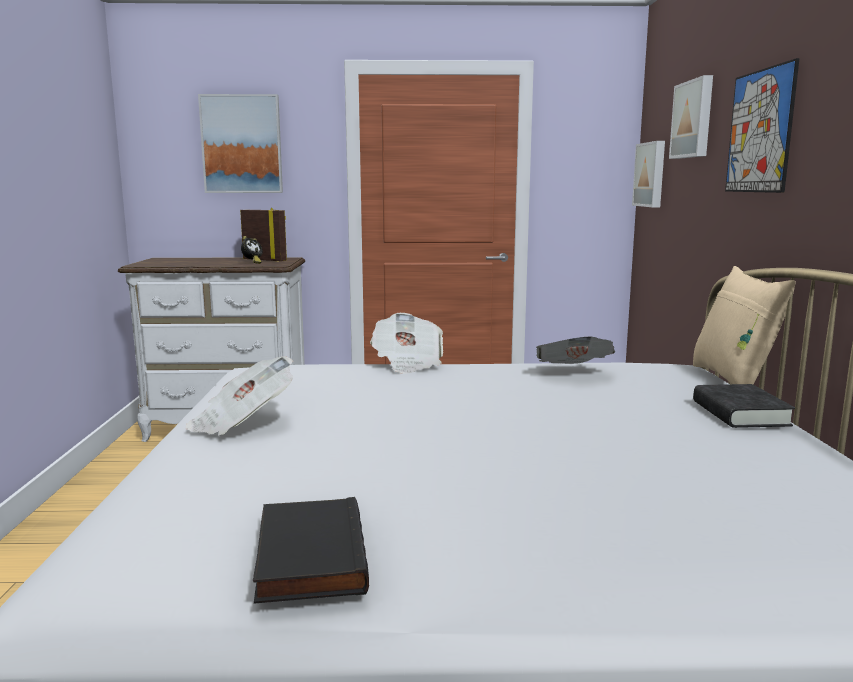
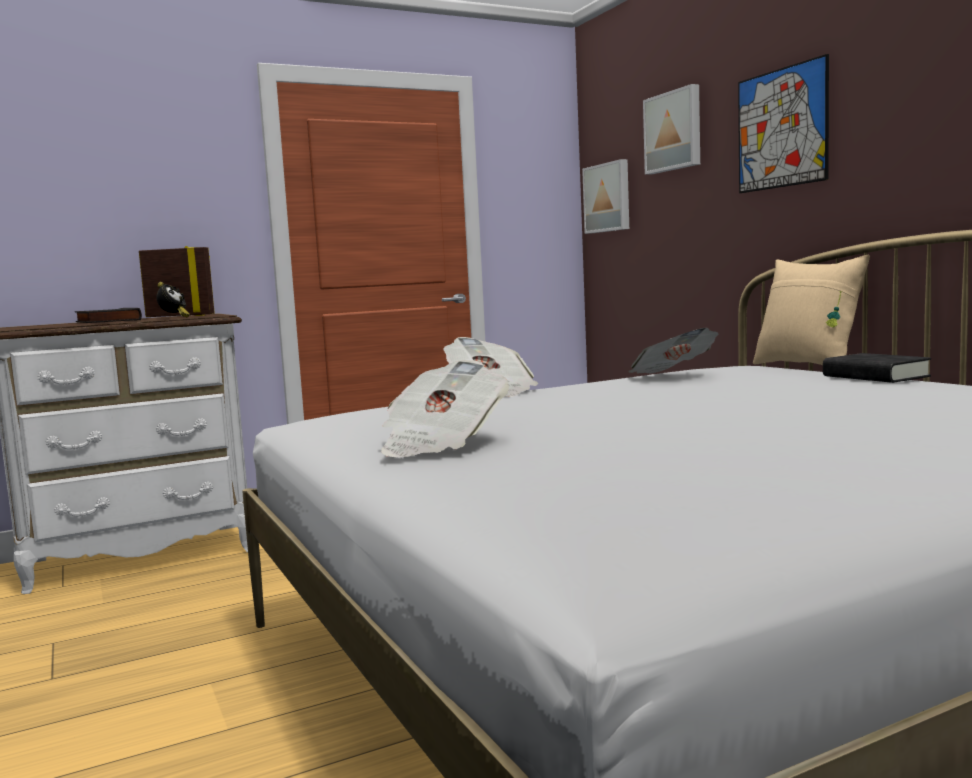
camera: 25 degrees left, 5 degrees down
(242, 144) = (124, 166): picture -> none
(307, 556) = (796, 491): black book -> black book (106, 321)

